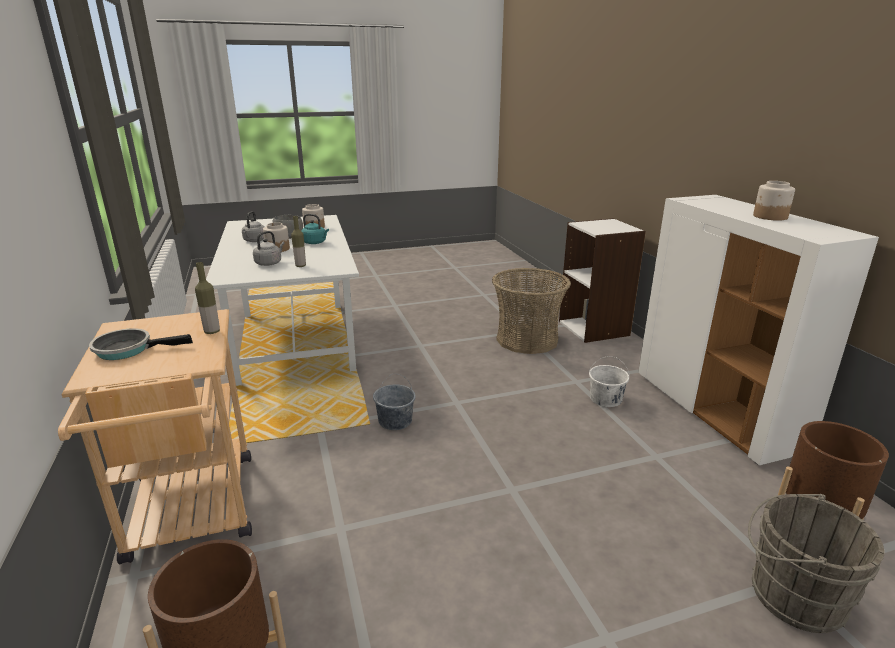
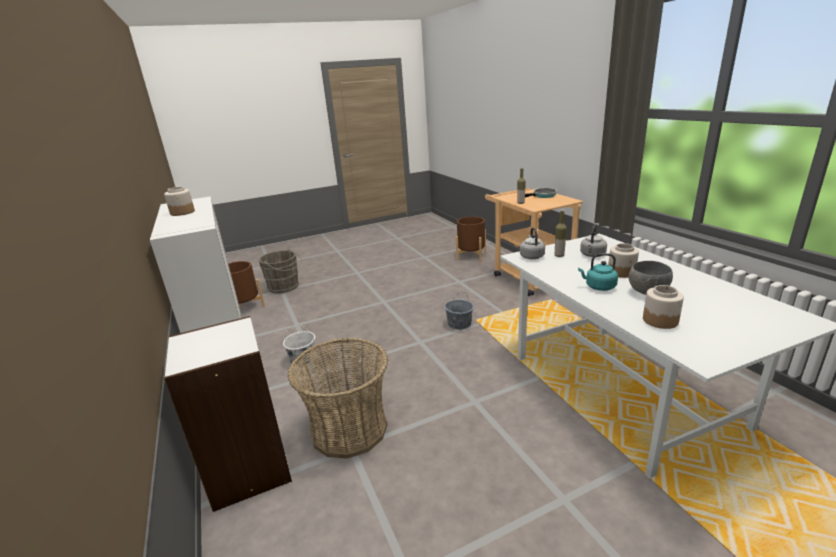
camera: 175 degrees right, 0 degrees up
(254, 241) = (676, 282): grey kettle -> grey kettle (531, 256)

